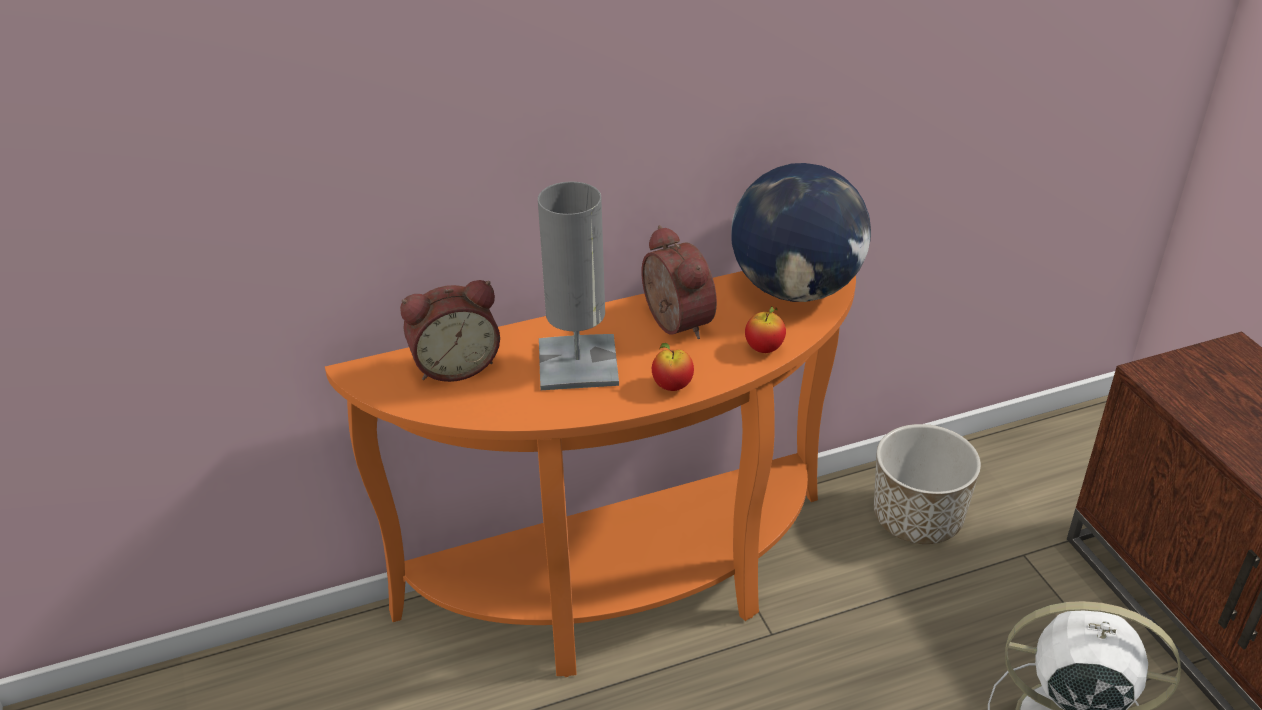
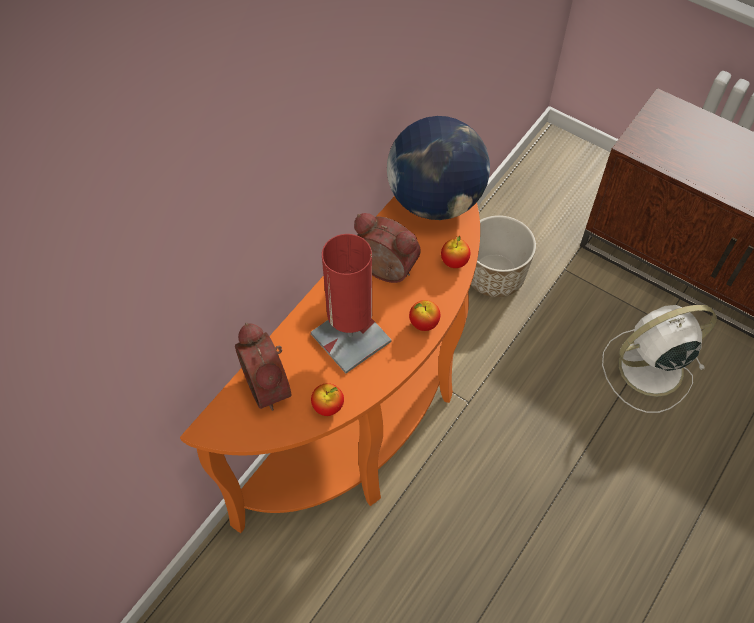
camera: 35 degrees left, 20 degrees up
(455, 365) = (271, 384): alarm clock -> alarm clock turned 120 degrees clockwise
(492, 409) = (328, 407): none -> apple
(578, 363) = (350, 338): grey table lamp -> red table lamp

